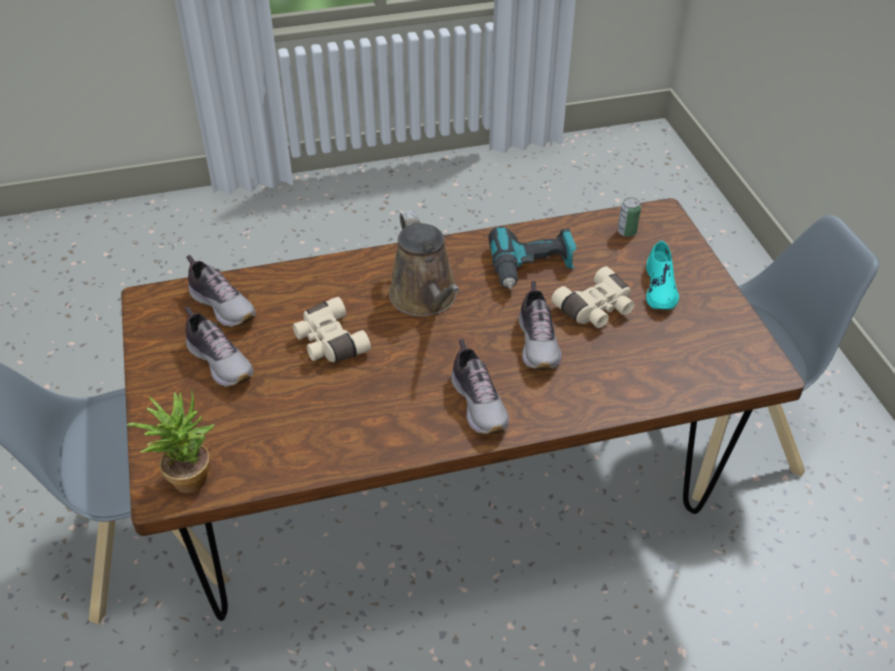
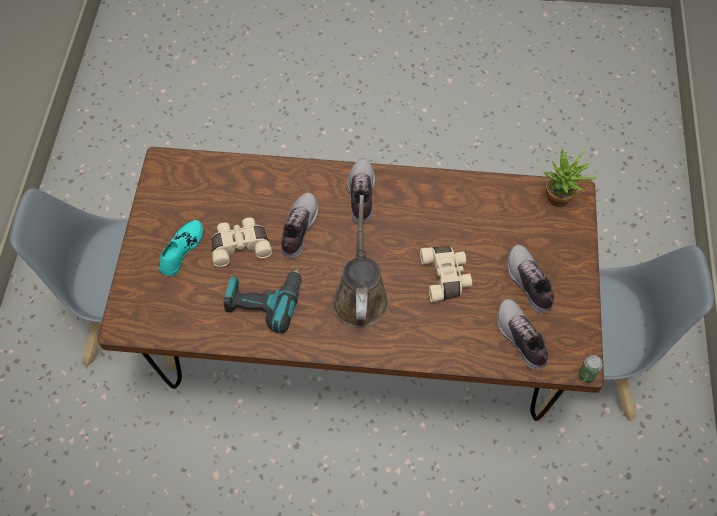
camera: 160 degrees left, 15 degrees up
(627, 232) = (166, 315): can -> can (586, 375)

